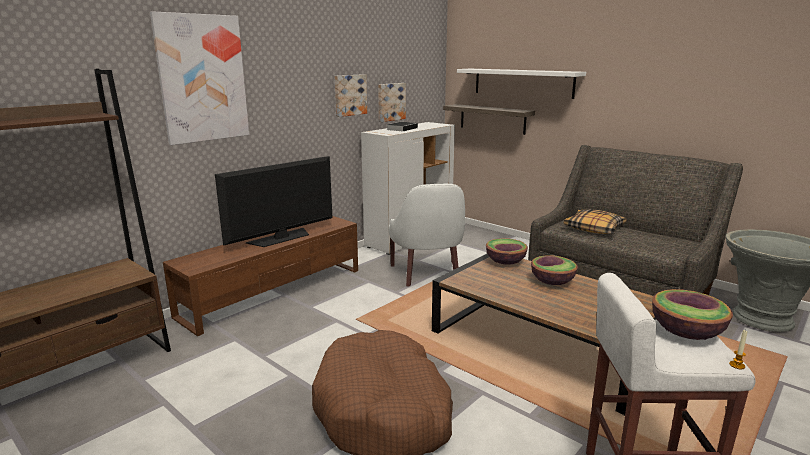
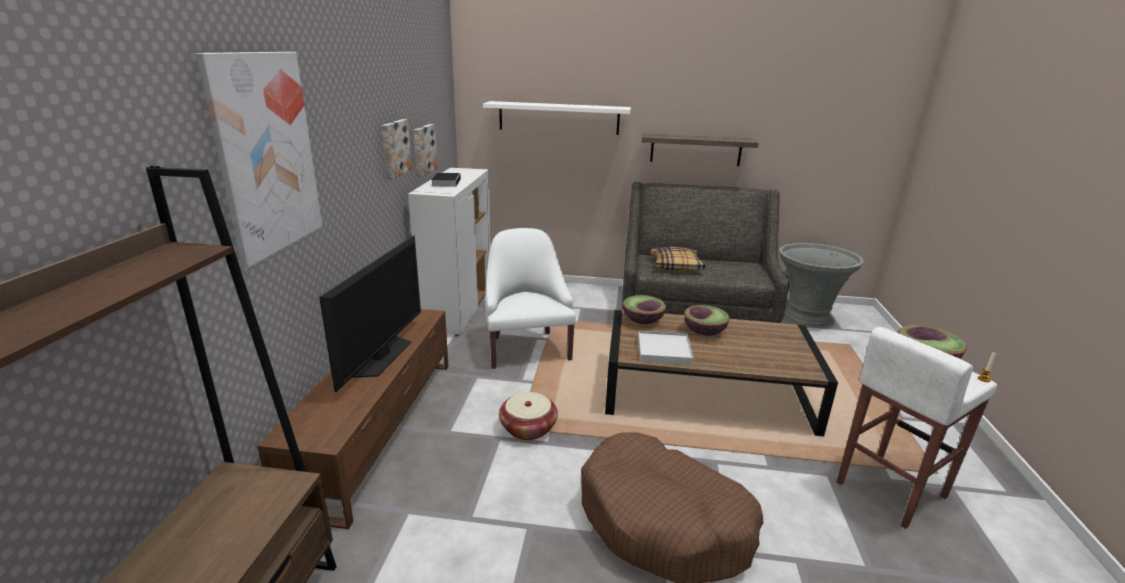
camera: 35 degrees left, 5 degrees up
(363, 321) = (528, 428): none -> basket
(428, 274) = (526, 348): white armchair -> white armchair turned 150 degrees counterclockwise
(491, 284) = (664, 350): none -> white tray
(492, 119) = (523, 158): shelf -> shelf (695, 150)

